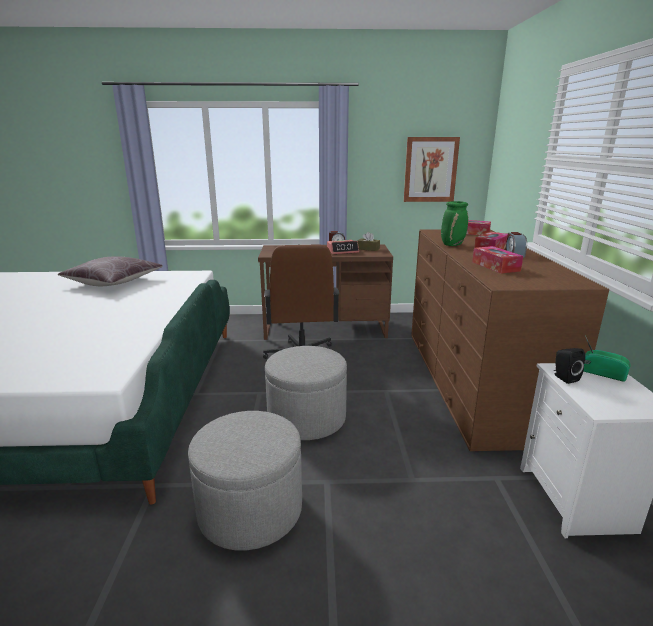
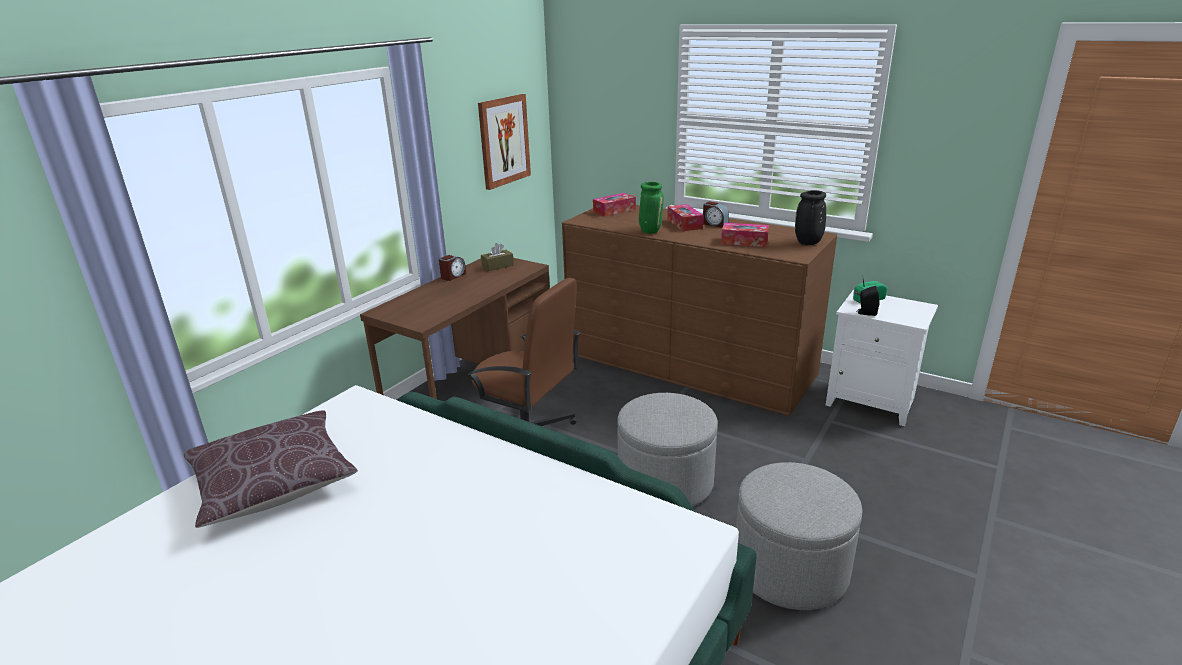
camera: 55 degrees left, 5 degrees up
(342, 251) = (484, 280): alarm clock -> none
(548, 283) = (808, 243): none -> black vase

